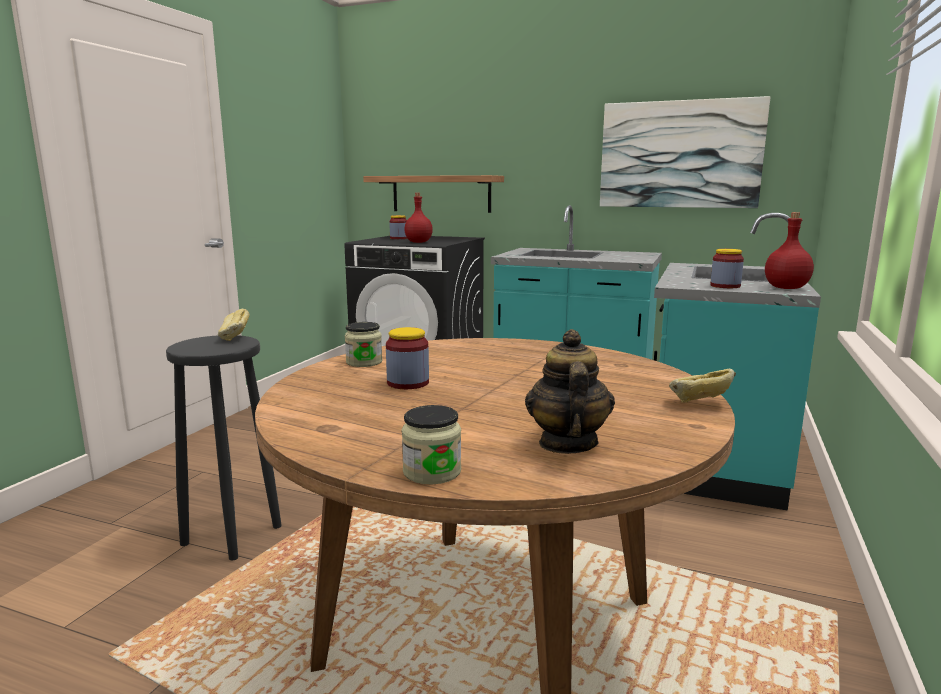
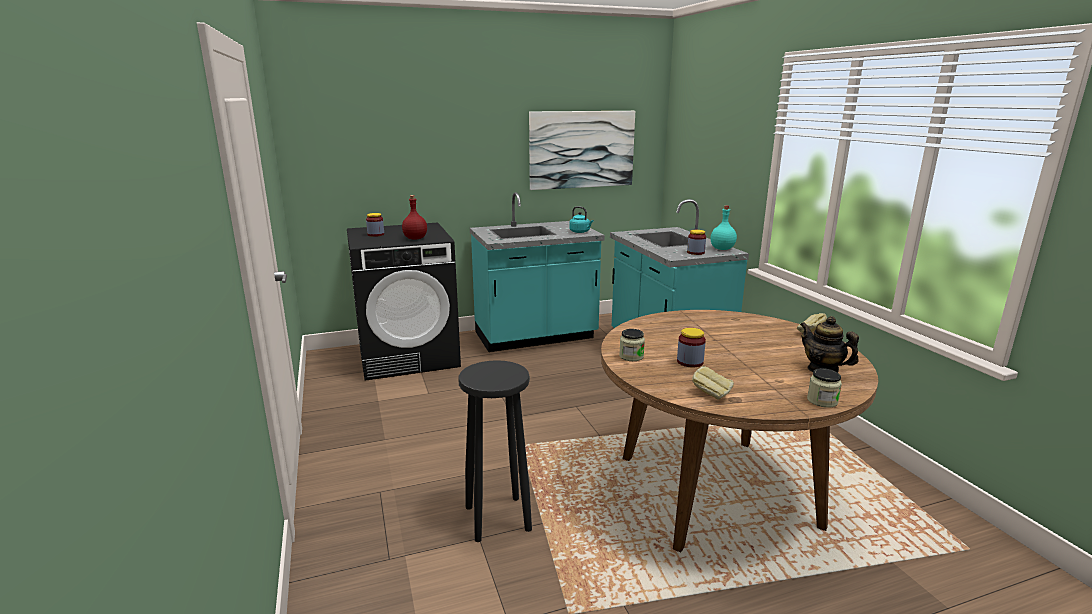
camera: 40 degrees left, 5 degrees up
(235, 338) = (490, 364): bread -> bread (711, 394)
(441, 194) = (391, 187): shelf -> none
(630, 259) = (580, 232): none -> turquoise kettle
(785, 288) = (722, 249): red bottle -> turquoise bottle

